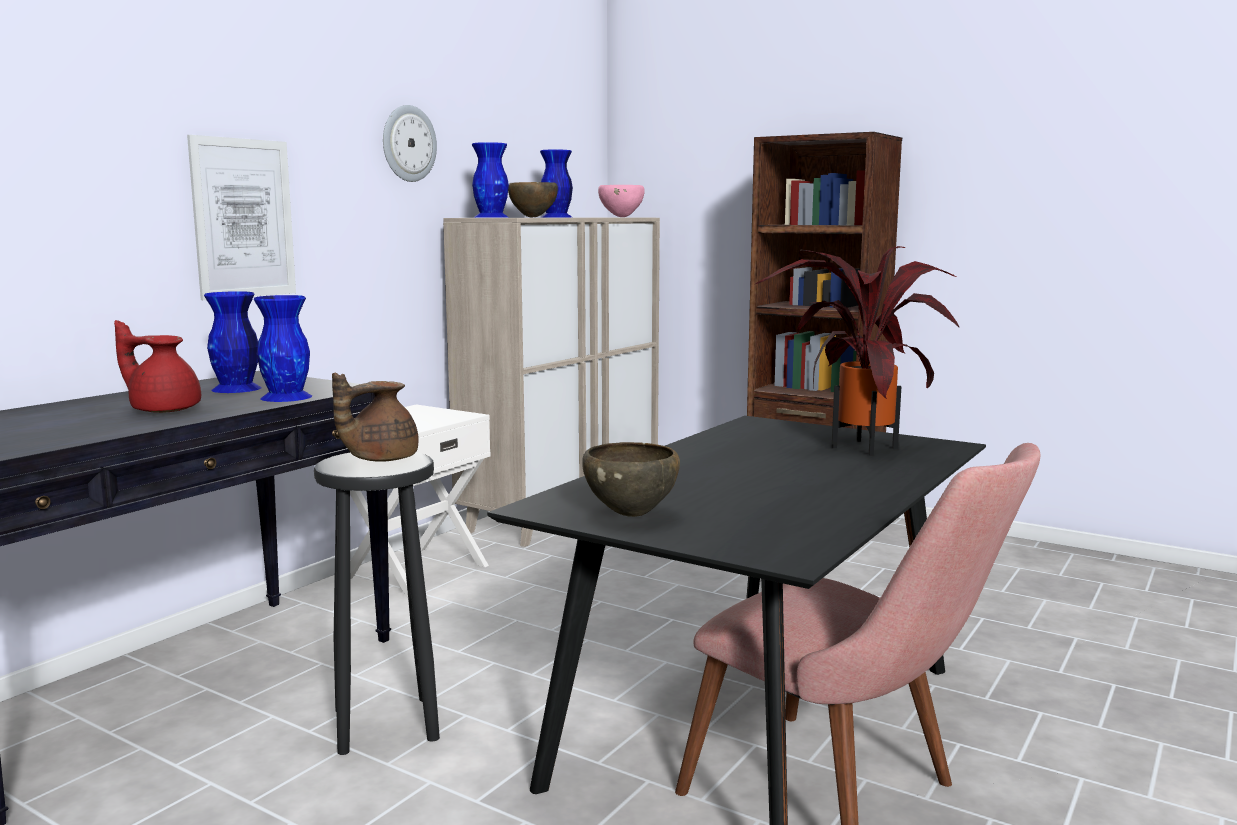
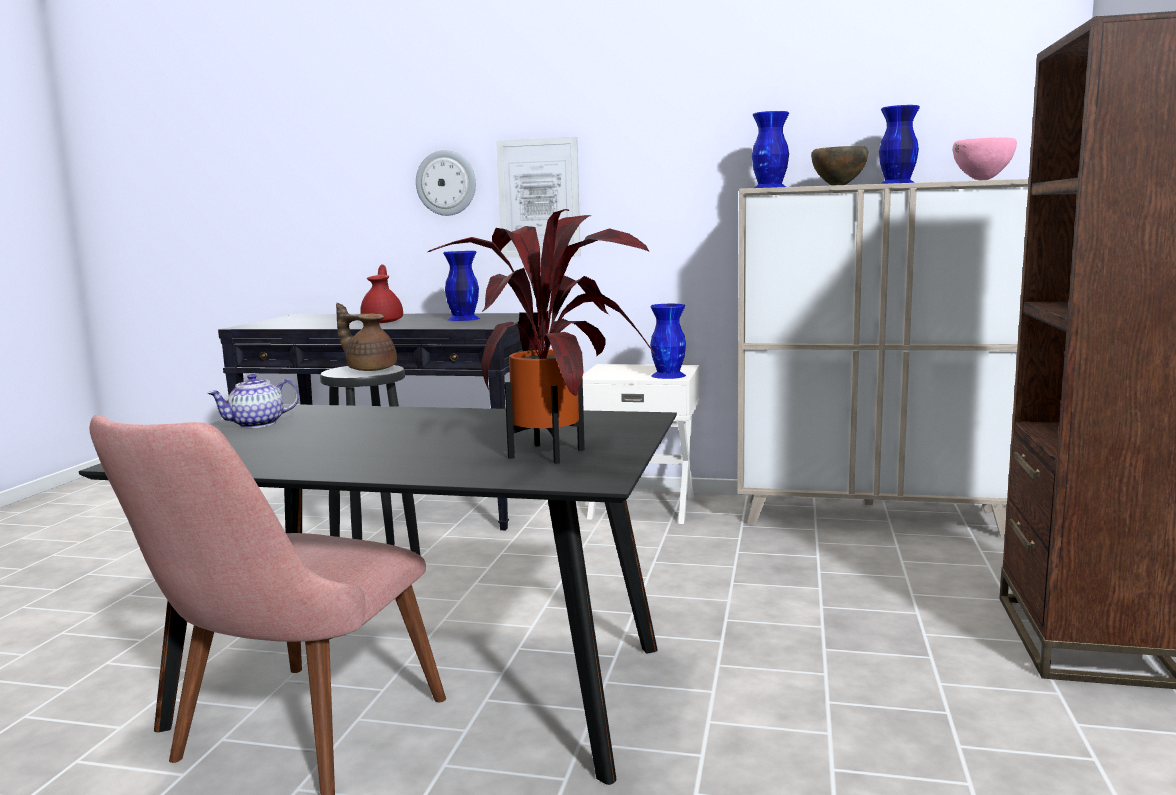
camera: 70 degrees right, 0 degrees up
(287, 397) = (440, 325): blue vase -> blue vase (669, 375)
(408, 143) = (713, 123): wall clock -> wall clock (446, 183)
(631, 515) = (257, 424): brown bowl -> teapot

